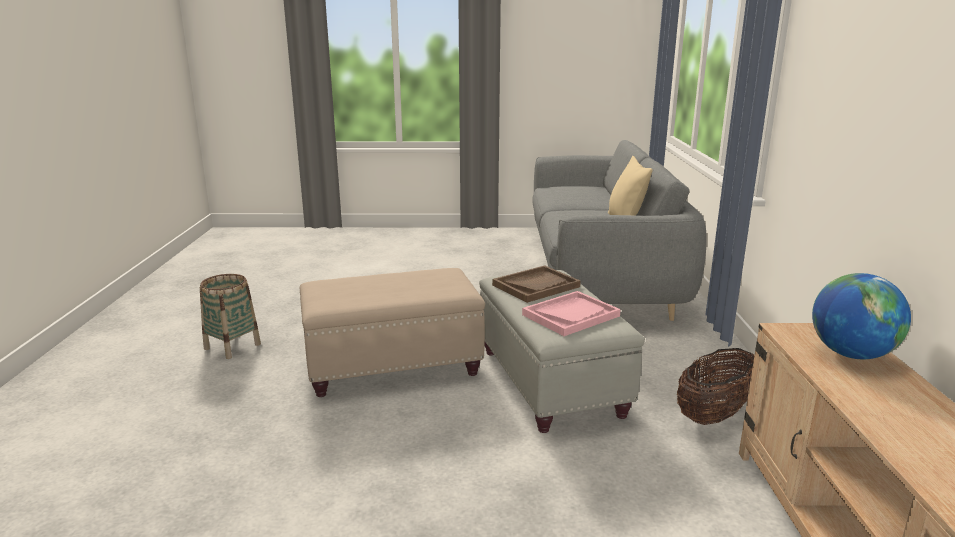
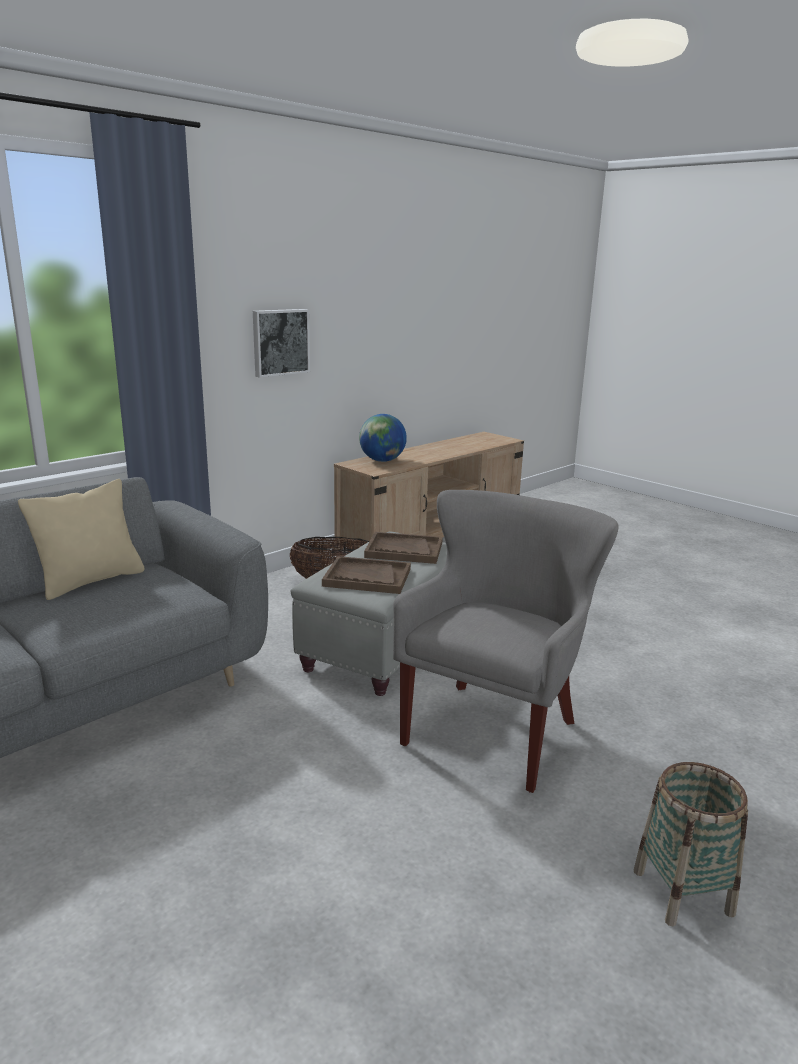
camera: 135 degrees left, 0 degrees up
(391, 366) = (494, 732): beige ottoman -> grey armchair
(571, 315) = (404, 550): pink tray -> brown tray
(849, 115) = (280, 342): none -> picture

